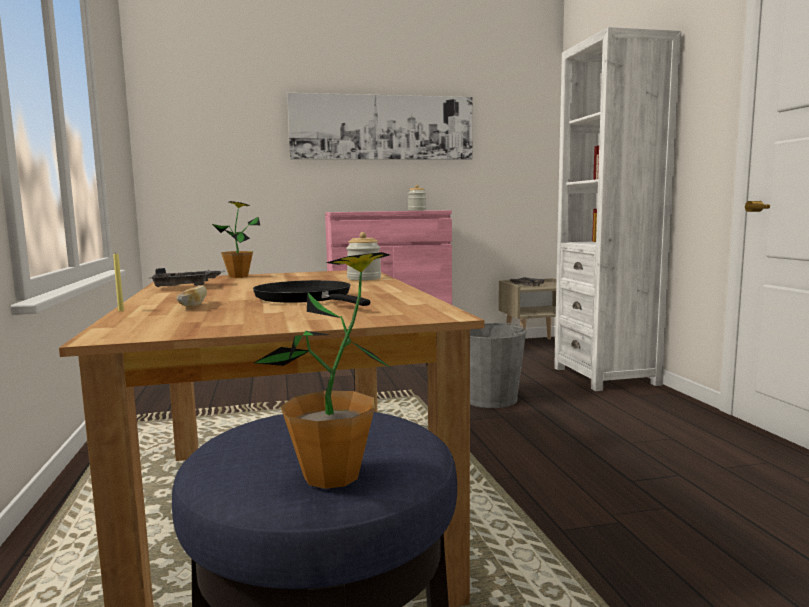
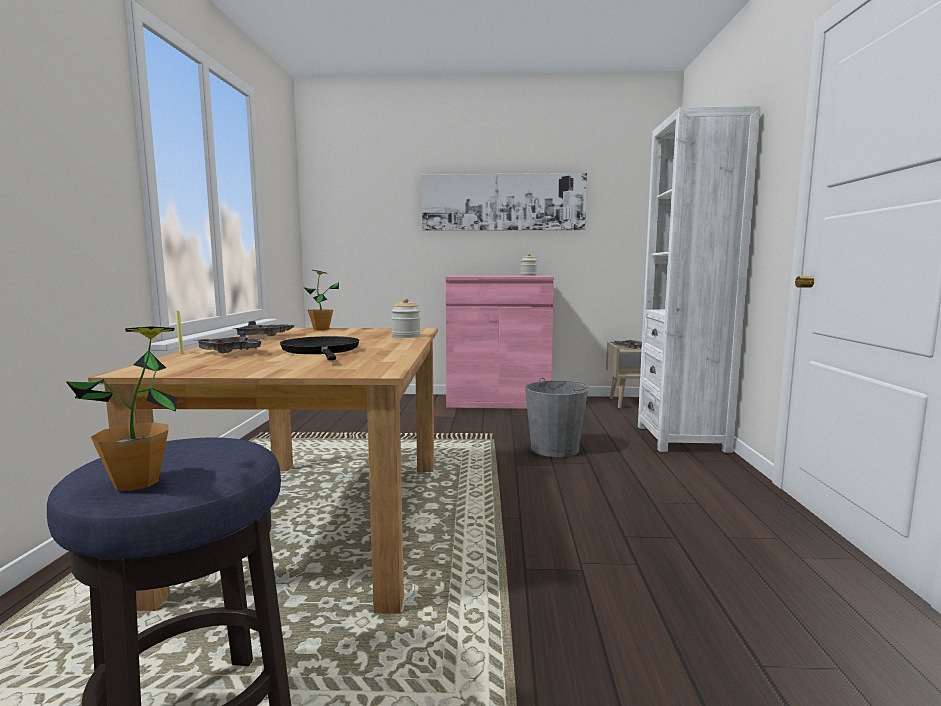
camera: 15 degrees right, 0 degrees up
(192, 306) = (232, 352): bread -> grey tray

